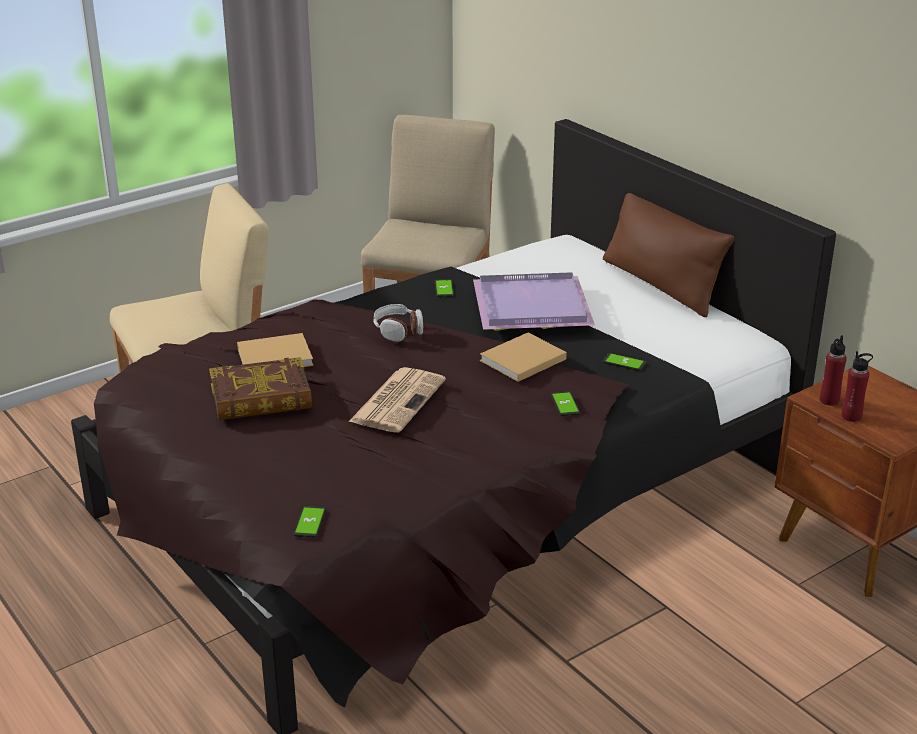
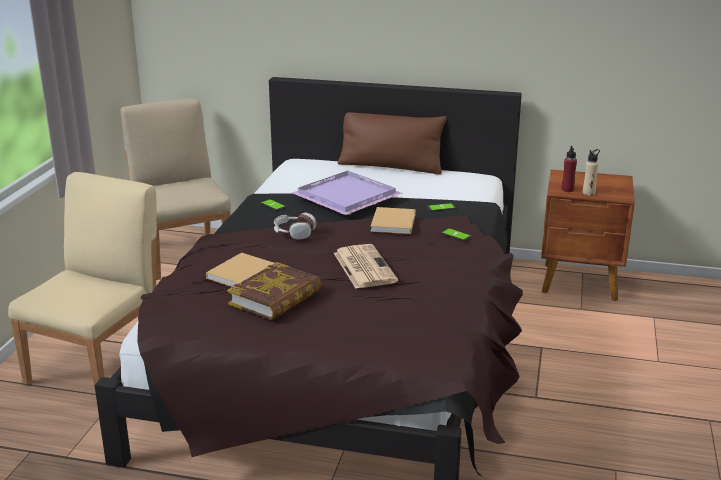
camera: 40 degrees left, 5 degrees down
(310, 522) = (429, 348): phone -> none
(851, 416) = (588, 193): red bottle -> beige bottle

